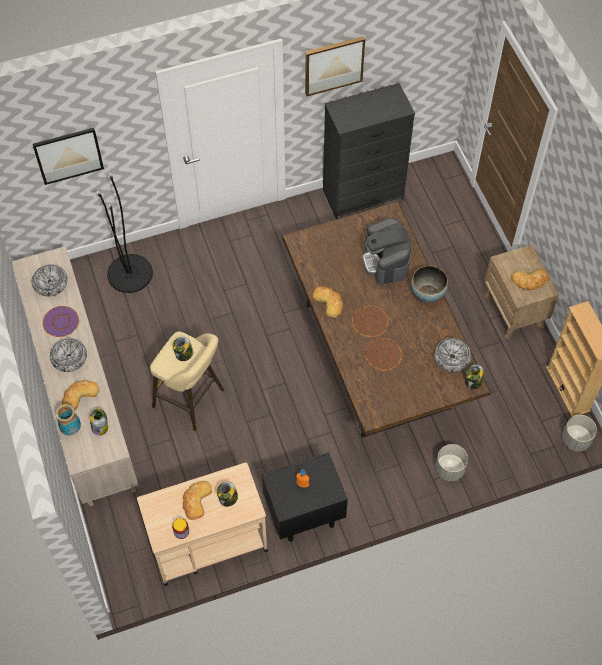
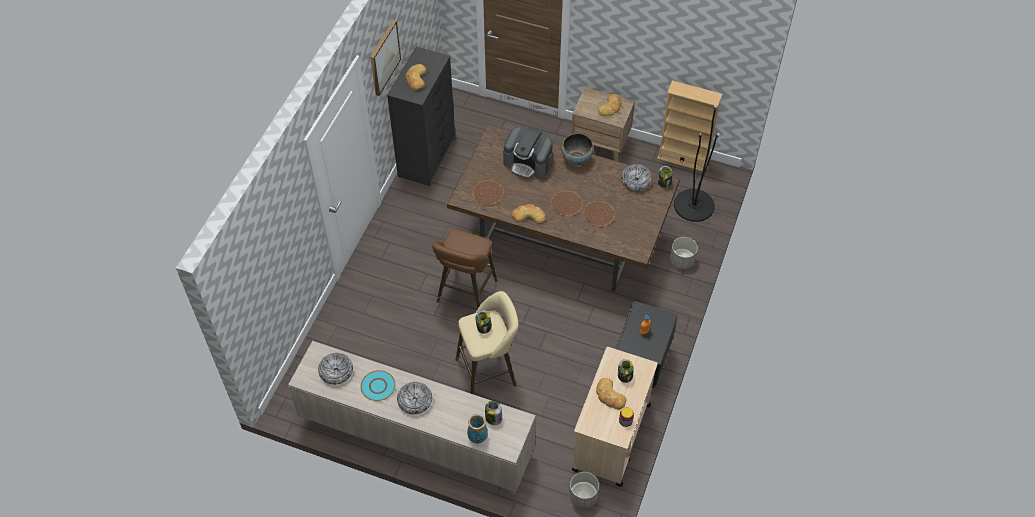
camera: 50 degrees left, 5 degrees down
(61, 322) = (378, 386): purple plate -> turquoise plate
(68, 155) = (273, 262): picture -> none
(79, 395) = (453, 414): bread -> bread (416, 79)
(130, 273) = (342, 338): black floor lamp -> black floor lamp (694, 205)
(252, 326) = (465, 294): none -> brown stool
(322, 255) = (488, 193): none -> brown plate
(576, 440) = (721, 181): grey planter -> grey planter (583, 496)

